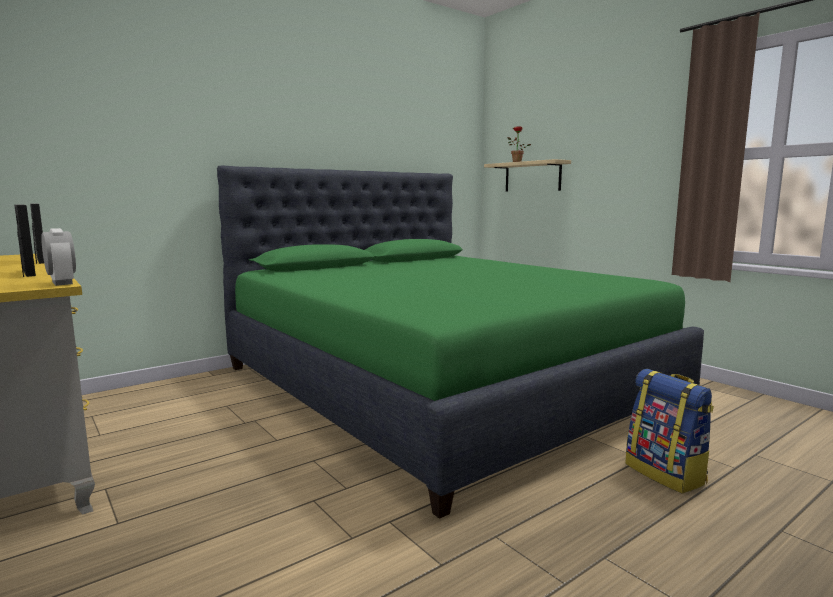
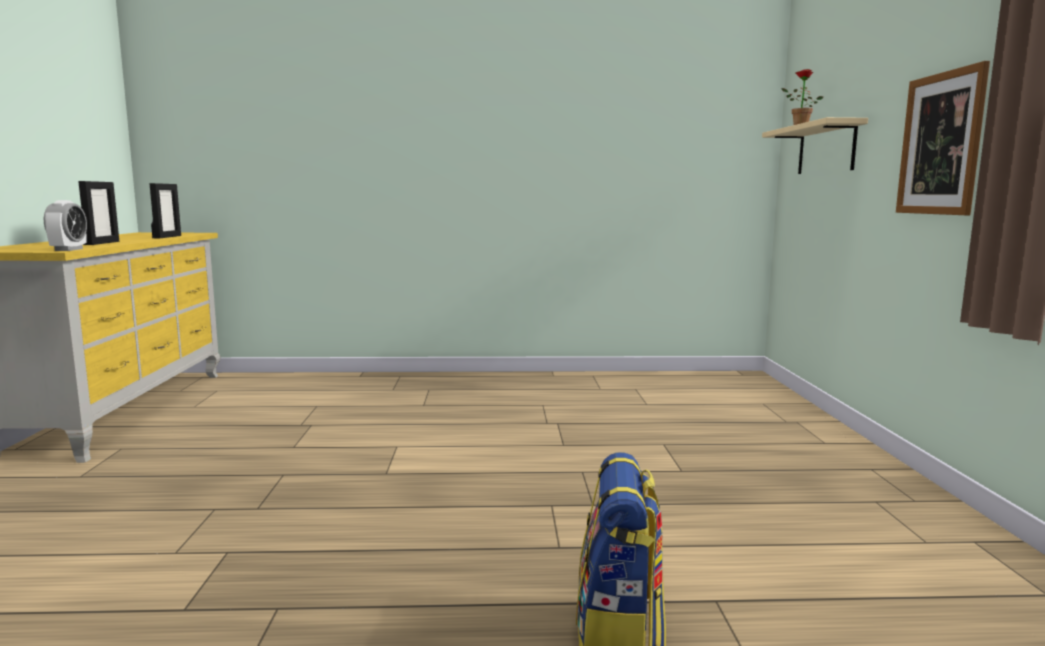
camera: 35 degrees right, 0 degrees up
(441, 383) = (555, 434): green bed -> none
(634, 179) = (940, 144): none -> picture

